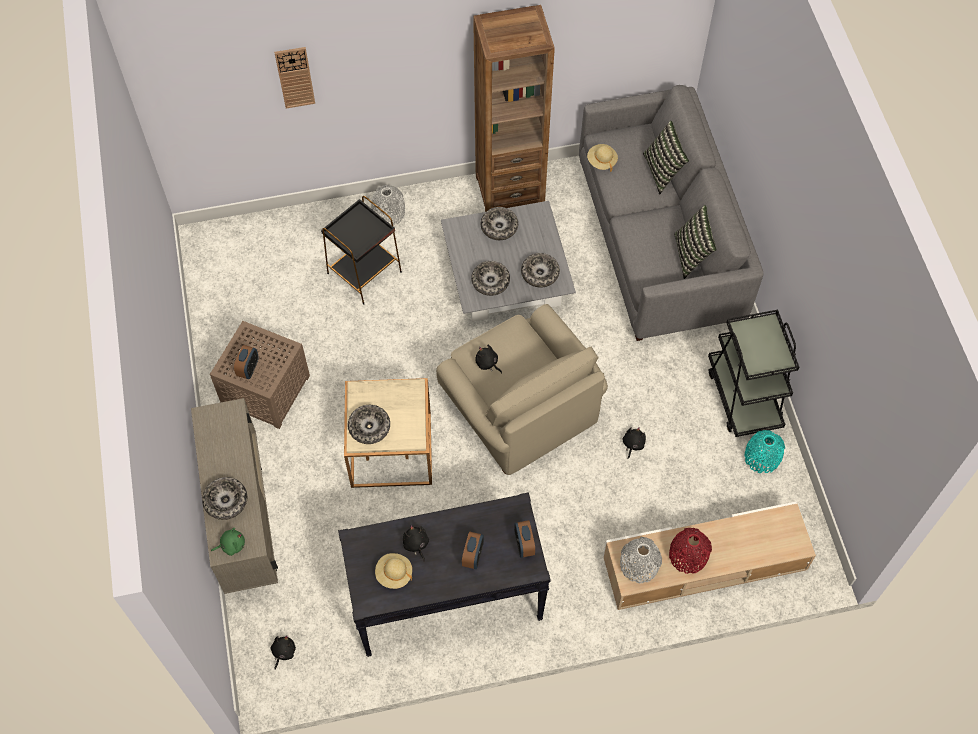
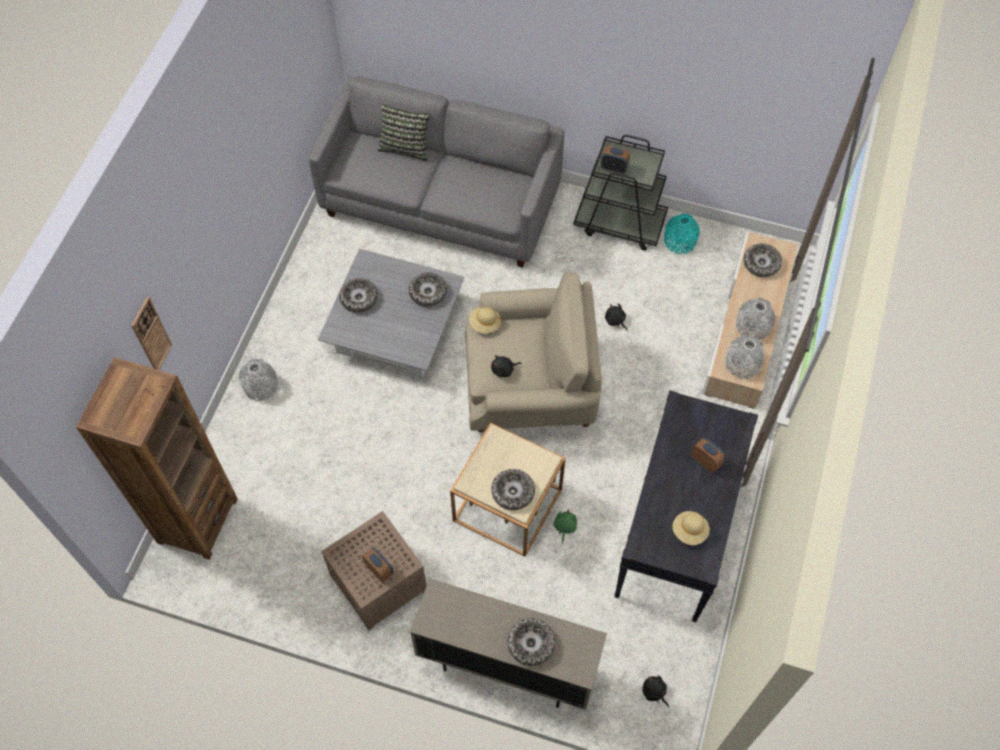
camera: 60 degrees left, 0 degrees up
(231, 545) = (580, 659): green plush toy -> green plush toy (564, 527)
(365, 272) = (310, 437): black side table -> none
(416, 544) = (671, 500): black plush toy -> none
(490, 281) = (410, 333): bowl -> bowl (761, 263)
(509, 190) = (309, 280): brown bookcase -> brown bookcase (197, 520)
(524, 545) = (716, 418): alarm clock -> alarm clock (614, 168)
(601, 161) = (363, 183): beige hat -> beige hat (485, 324)
(688, 556) = (753, 326): red vase -> grey vase
(692, 255) = (500, 171): pillow -> none

